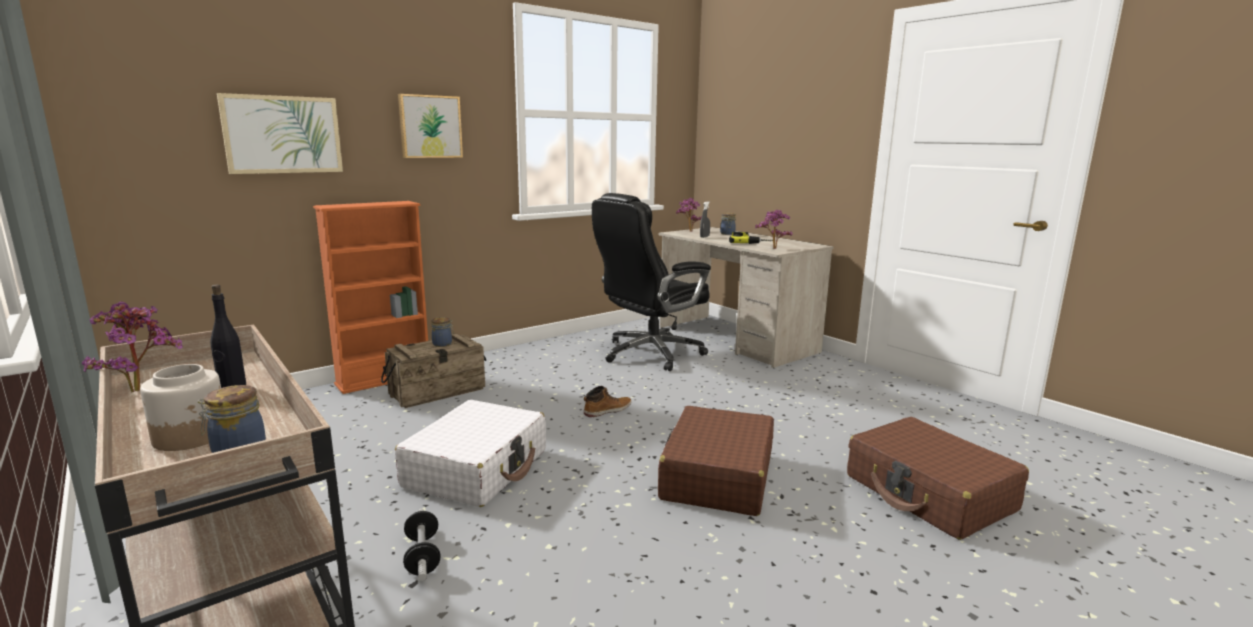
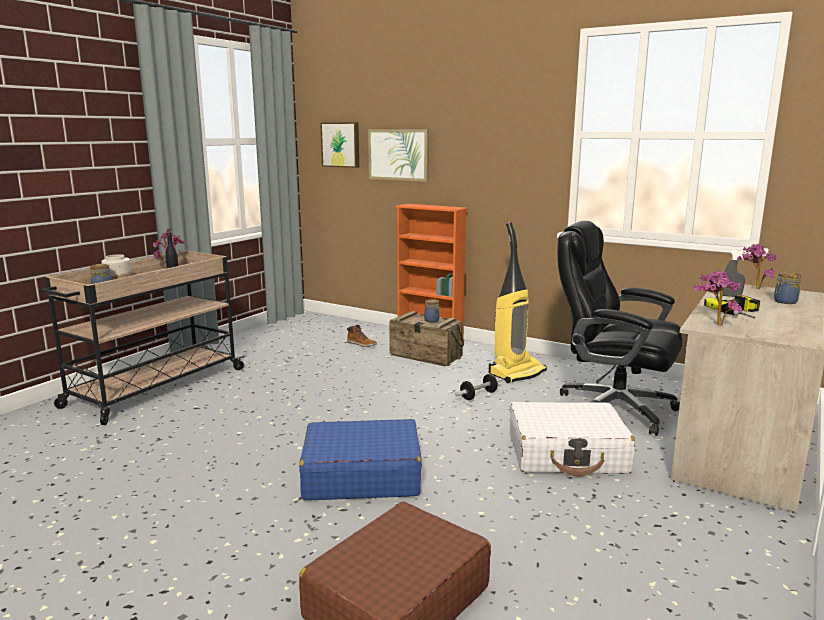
camera: 70 degrees right, 0 degrees up
(422, 556) = (220, 404): dumbbell -> dumbbell (478, 395)
(430, 126) = (492, 149): picture -> picture (341, 144)
(477, 468) = (322, 393): white suitcase -> white suitcase (567, 454)
(540, 365) = (517, 372): none -> vacuum cleaner
(607, 410) = (449, 413): boot -> boot (362, 344)
(717, 476) = (361, 476): brown suitcase -> blue suitcase

